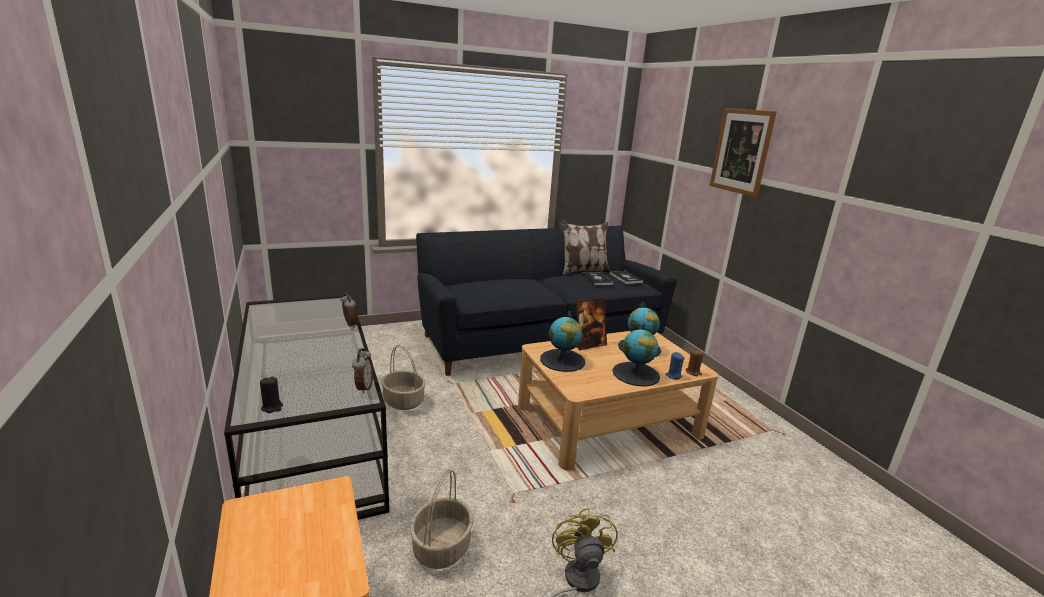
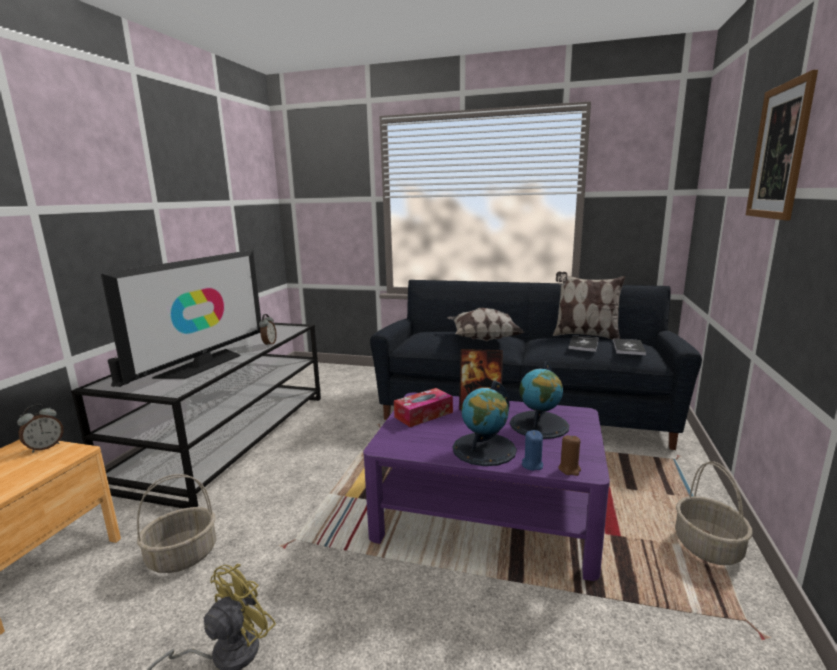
camera: 40 degrees right, 5 degrees down
(324, 363) = (203, 364): none -> television
(363, 388) = (188, 385): alarm clock -> alarm clock (45, 447)
(404, 401) = (322, 430): basket -> basket (708, 547)
(523, 285) = (482, 339): none -> pillow
(562, 360) = (423, 414): globe -> tissue box
(608, 421) = (487, 511): beige coffee table -> purple coffee table

